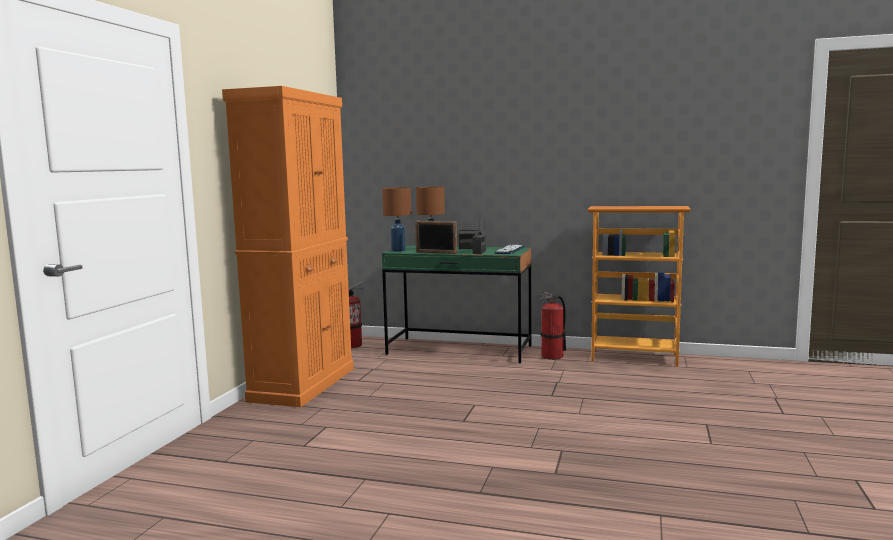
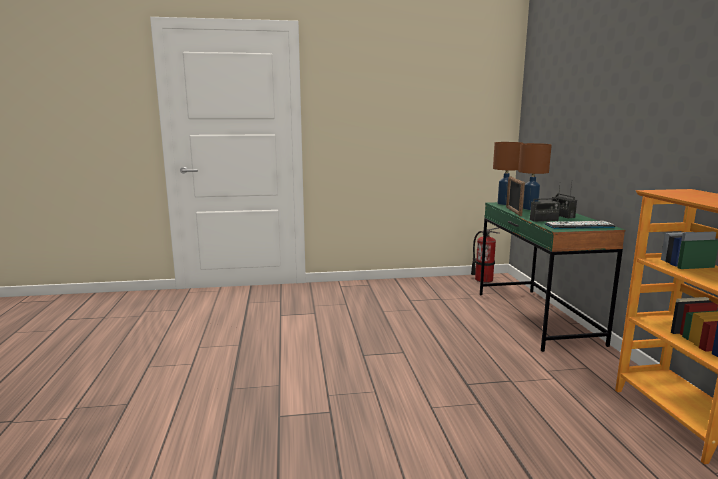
camera: 65 degrees right, 5 degrees up
(303, 384) = (383, 288): orange cabinet -> none
(552, 356) = (593, 364): fire extinguisher -> none

